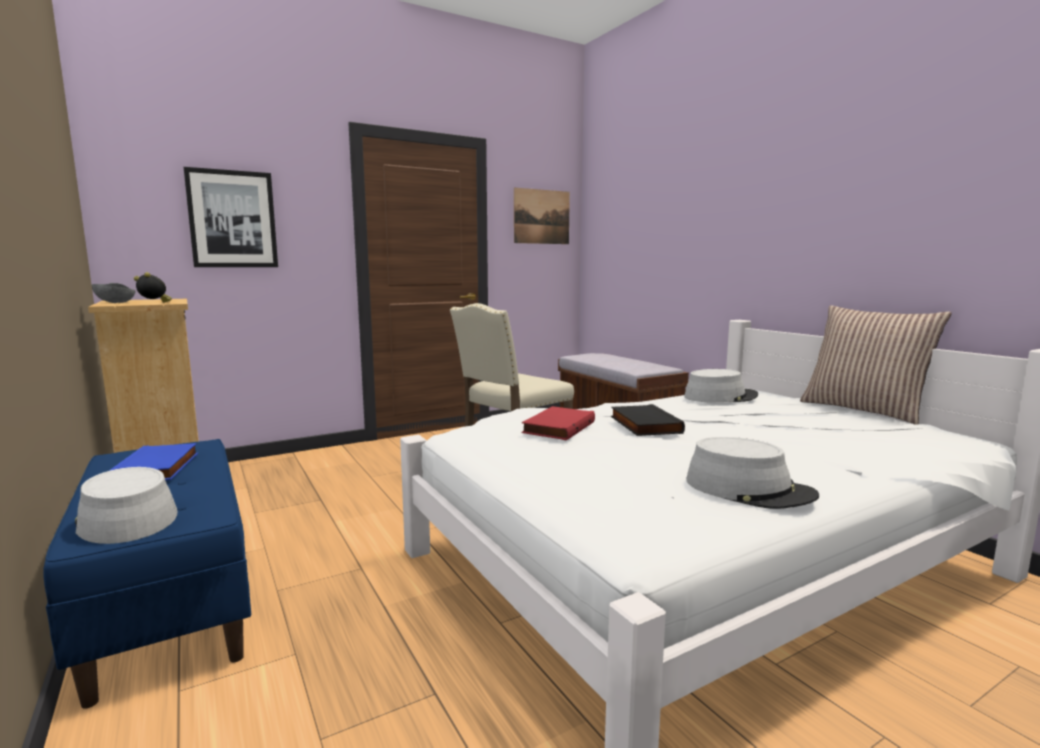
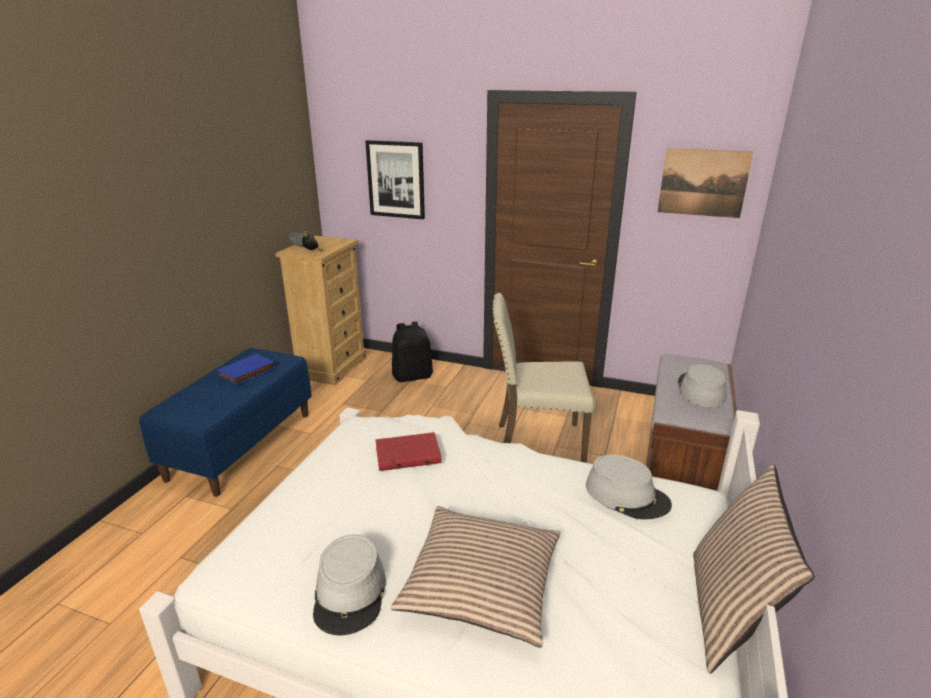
camera: 50 degrees right, 15 degrees up
(126, 518) = (187, 404): grey hat -> grey hat (700, 390)
(301, 467) = (412, 376): none -> black backpack
(643, 425) = (459, 488): black book -> none
(782, 447) = (482, 584): none -> pillow

